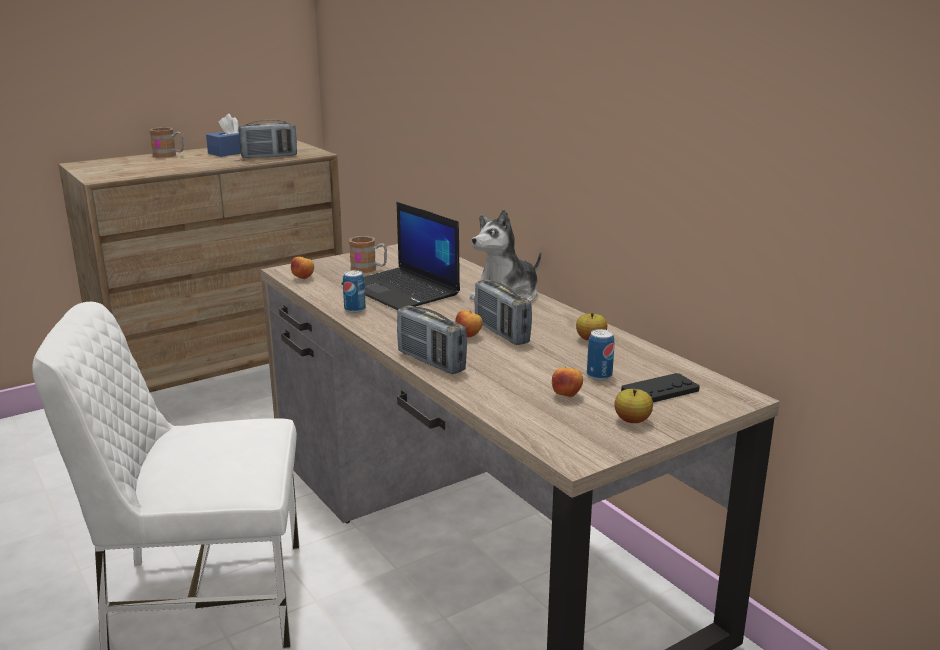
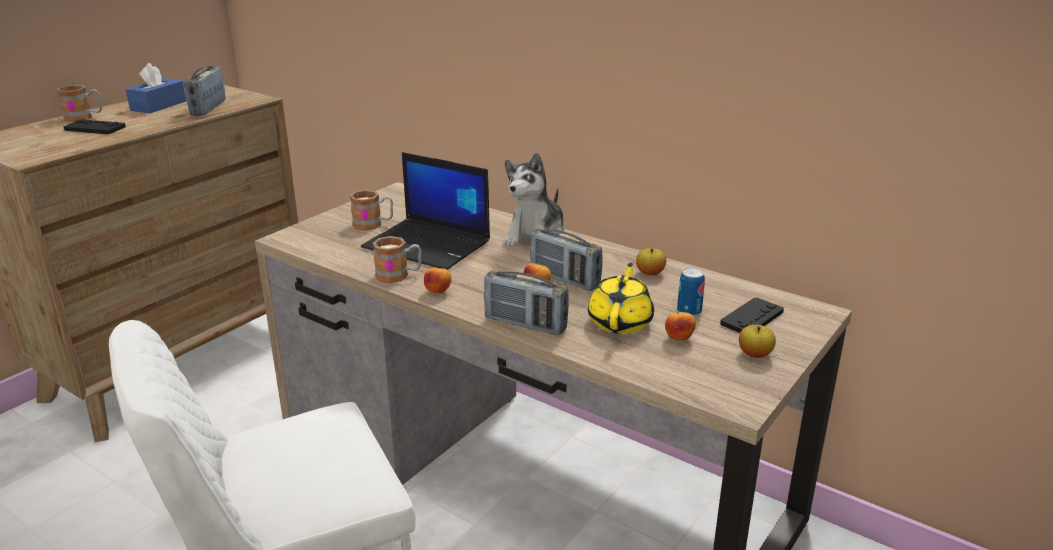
camera: 20 degrees left, 5 degrees up
(168, 163) = (95, 128): none -> black game controller
(269, 157) = (208, 108): radio -> radio turned 135 degrees clockwise
(303, 278) = (313, 245): apple -> apple (438, 292)
(355, 309) = (399, 275): can -> mug
(522, 373) = (620, 322): none -> yellow teapot

